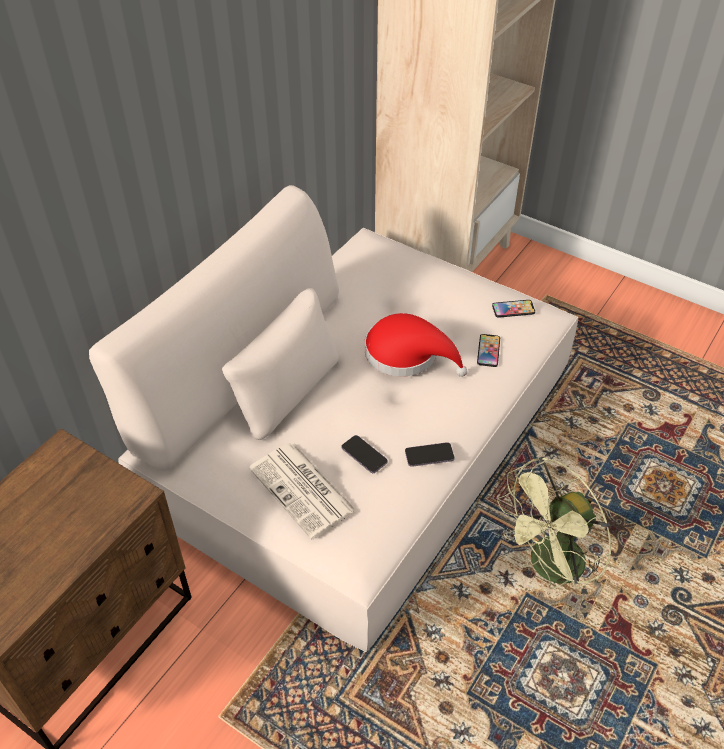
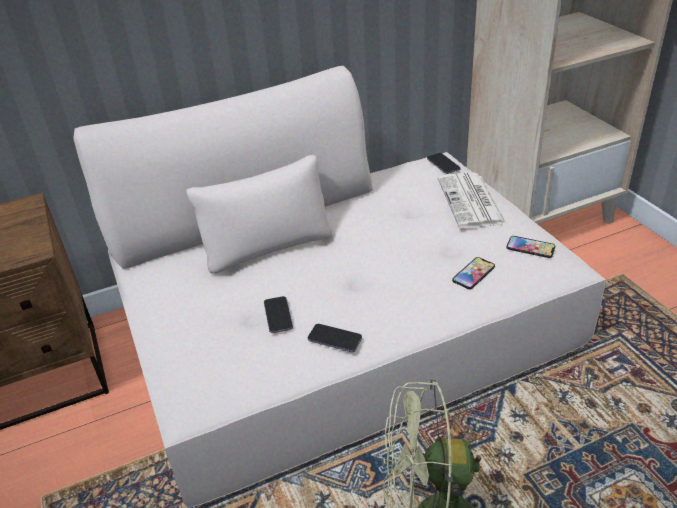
camera: 35 degrees right, 10 degrees down
(304, 490) = (202, 323): newspaper -> newspaper (471, 202)
(379, 245) = (443, 164): none -> phone
(407, 354) = (392, 251): red hat -> none

